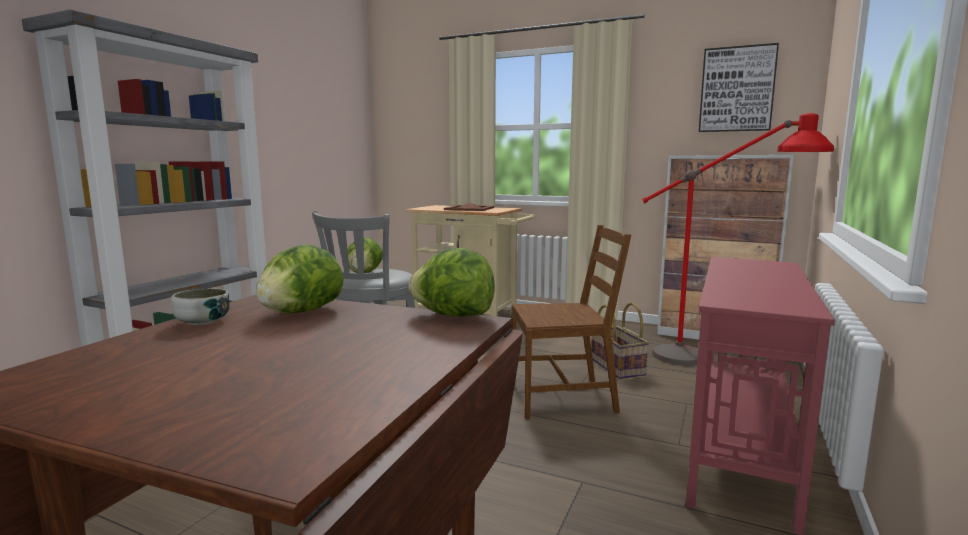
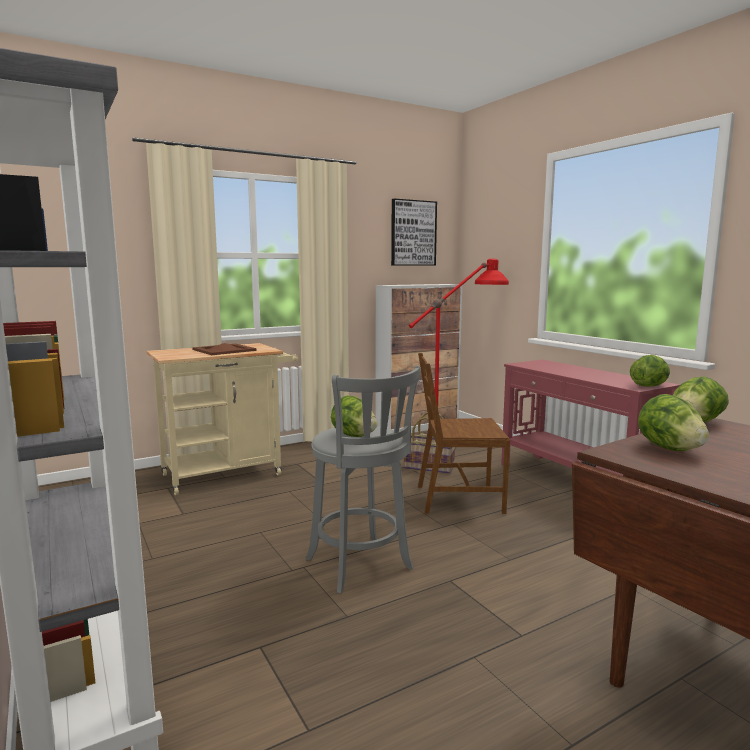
camera: 55 degrees left, 0 degrees up
(203, 322) = (694, 473): bowl -> none
(563, 397) = (458, 499): brown chair -> brown chair turned 120 degrees counterclockwise
(757, 306) = (649, 386): none -> lettuce

